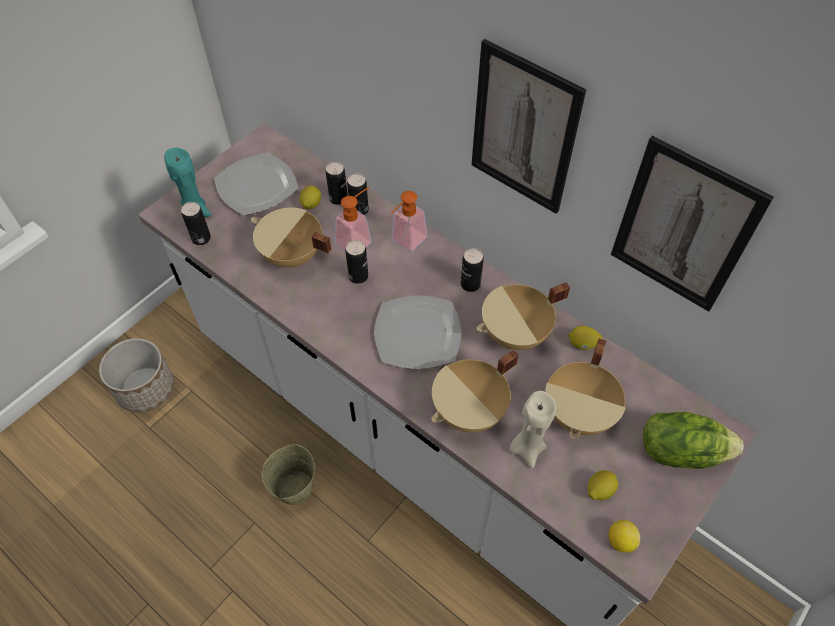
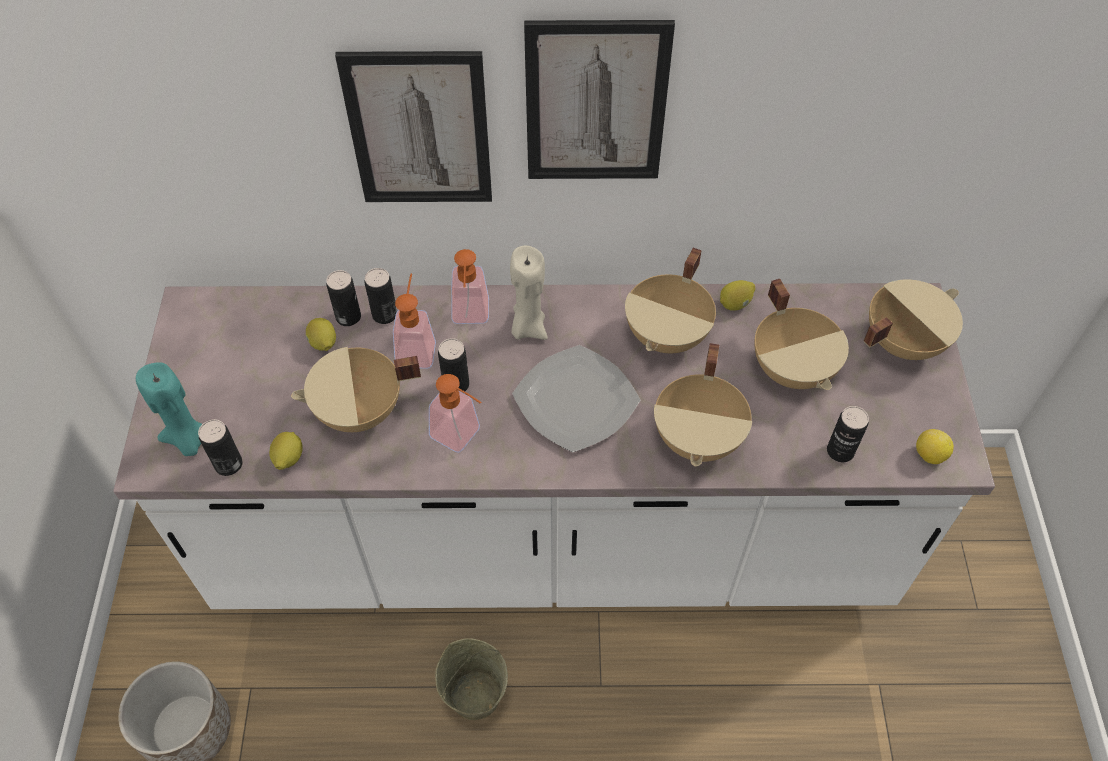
camera: 40 degrees left, 0 degrees up
(258, 186) = (237, 362): plate -> none
(331, 308) = (462, 437): none -> soap dispenser
(470, 284) = (578, 316): can -> can (840, 451)
(527, 448) = (780, 434): beige candle -> beige candle (528, 327)
(599, 490) = (873, 425): lemon -> lemon (288, 458)
(680, 450) = (901, 341): lettuce -> beige cooking pot
(683, 227) = (817, 114): picture -> picture (419, 130)

